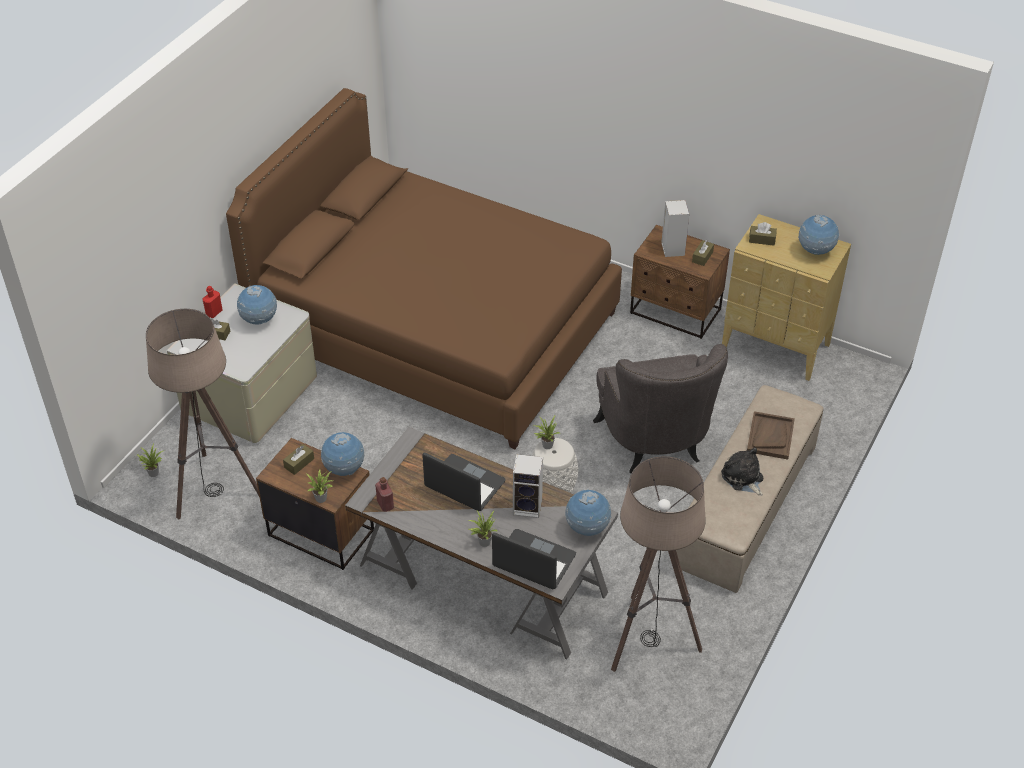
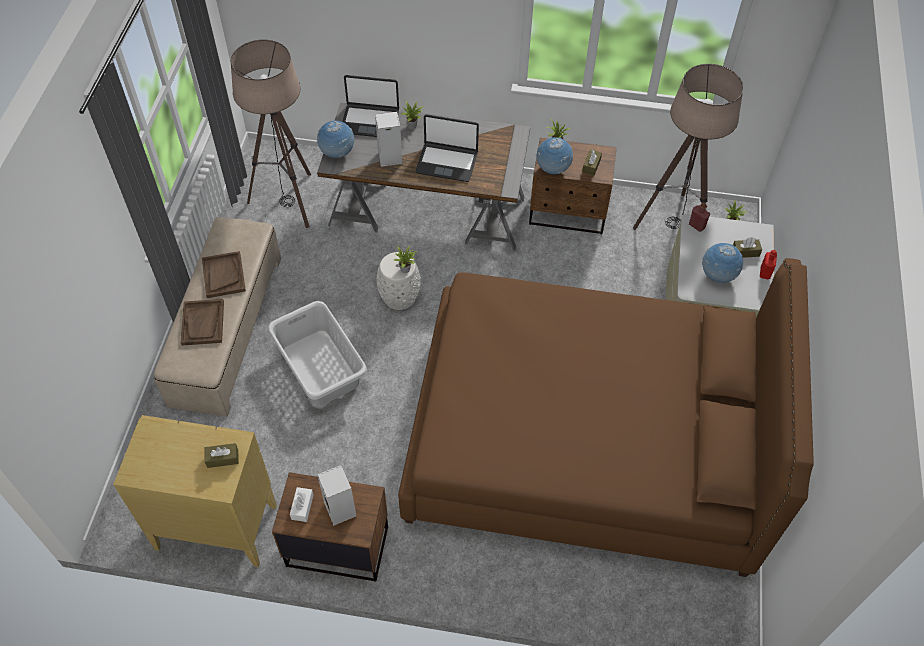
camera: 160 degrees right, 10 degrees up
(385, 505) = (500, 133): red bottle -> red bottle (696, 226)
(655, 444) = (320, 367): grey armchair -> grey laundry basket
(702, 257) = (302, 507): brown tissue box -> white tissue box
(743, 478) = (223, 275): plush toy -> brown tray
(815, 251) = (157, 457): globe -> none

